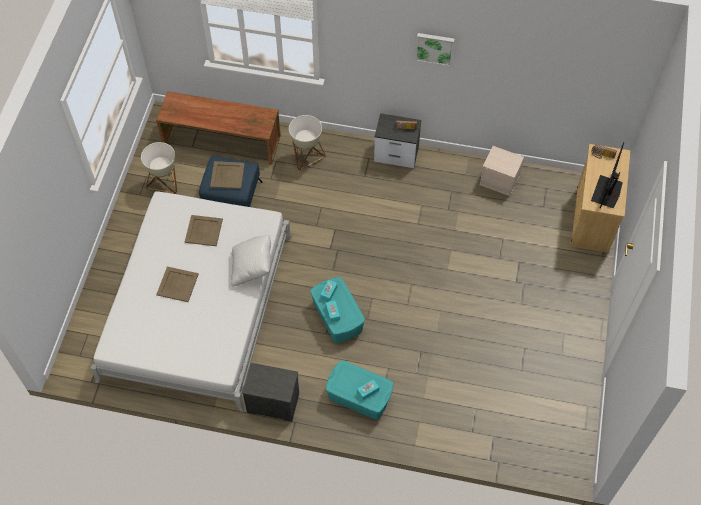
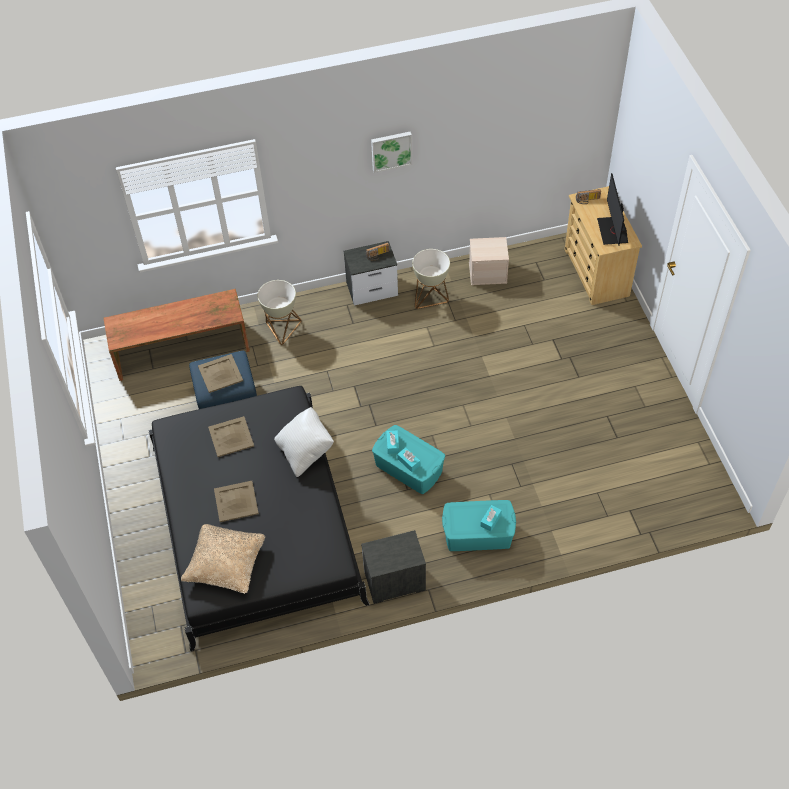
camera: 25 degrees left, 5 degrees down
(142, 328) = (225, 562): none -> beige pillow
(164, 183) = (145, 417): planter -> planter (430, 298)
(197, 306) = (256, 522): white bed -> black bed

